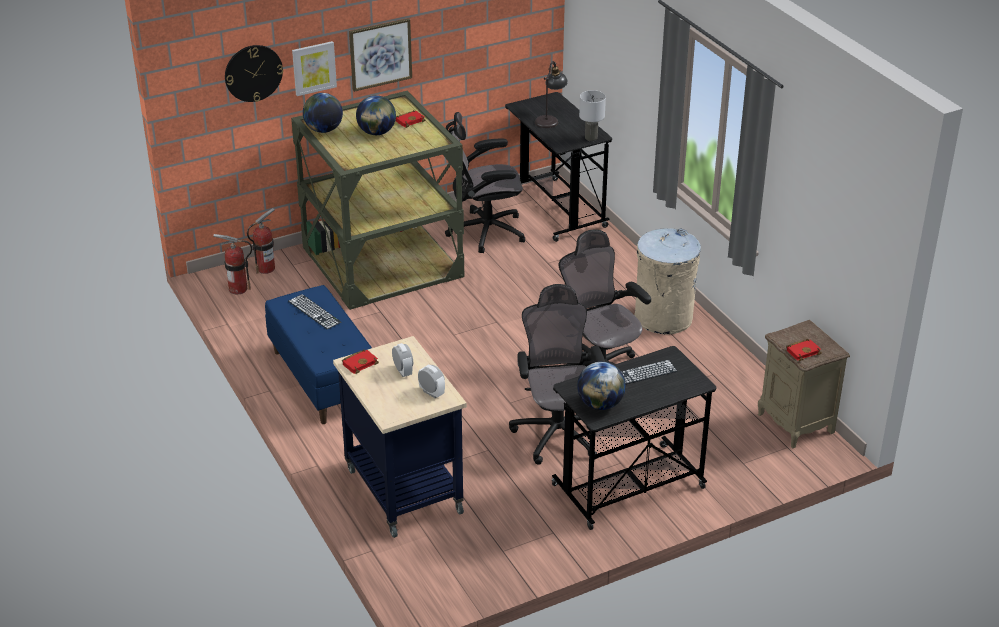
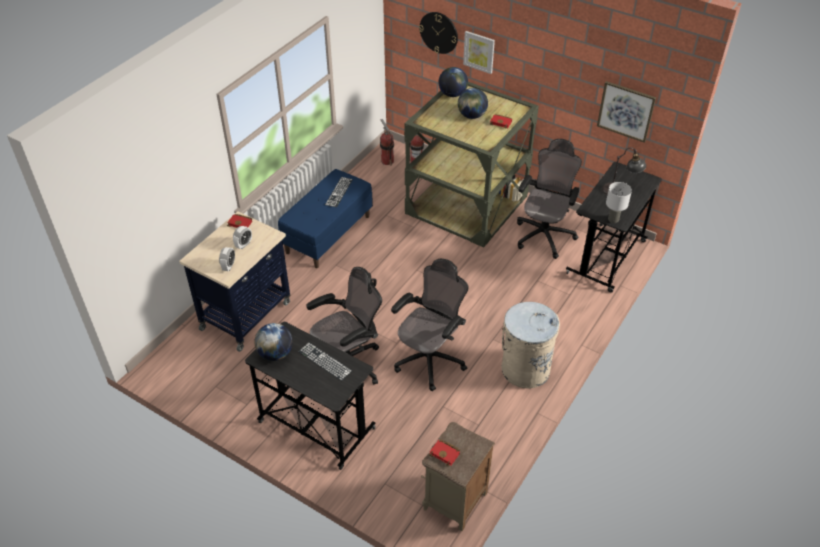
camera: 60 degrees right, 10 degrees up
(380, 54) = (527, 68): picture -> picture (626, 111)
(486, 232) = (544, 236): office chair -> office chair turned 60 degrees clockwise

